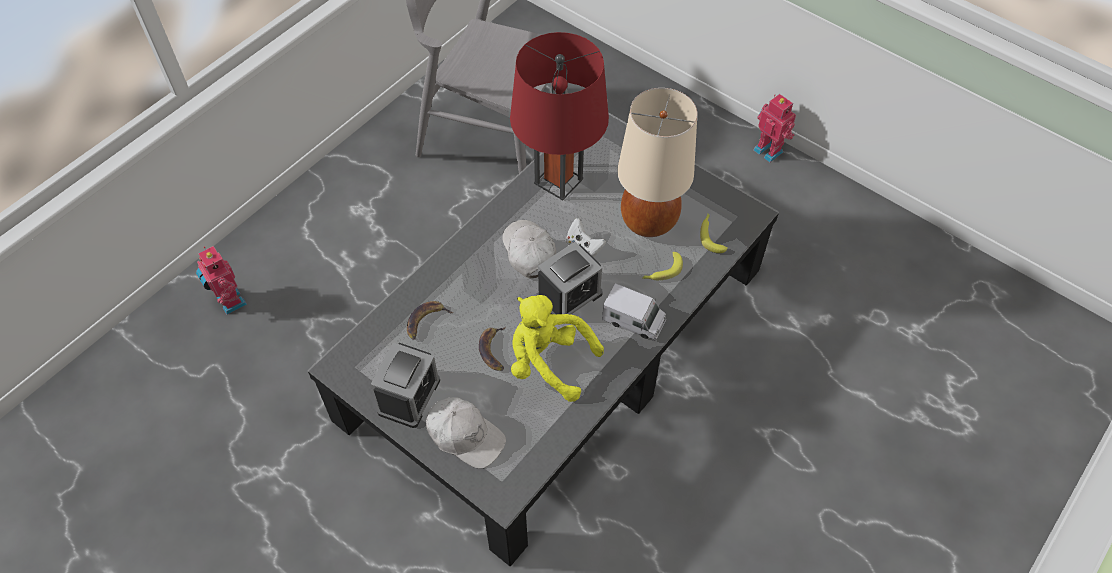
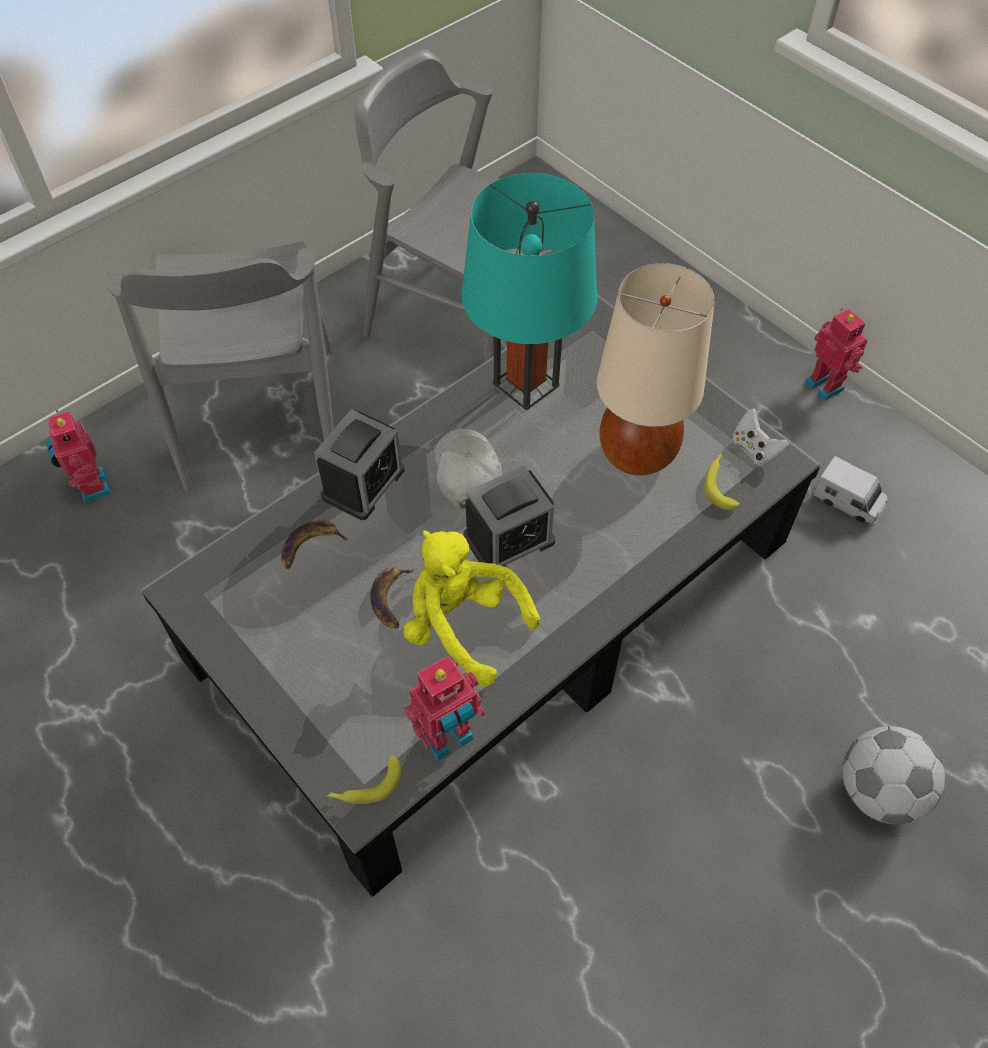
camera: 10 degrees right, 0 degrees up
(350, 231) = (260, 418): none -> grey chair
(409, 396) = (264, 644): alarm clock -> alarm clock (363, 483)
(465, 435) = (327, 711): white cap -> none
(554, 440) = (448, 738): none -> toy robot
(559, 181) = (526, 384): red table lamp -> turquoise table lamp
(583, 247) = (542, 476): white game controller -> white game controller (755, 449)
(633, 321) = (590, 586): toy truck -> toy truck (848, 502)
(662, 271) = (643, 523): banana -> banana (365, 786)
(850, 436) = (878, 790): none -> football

